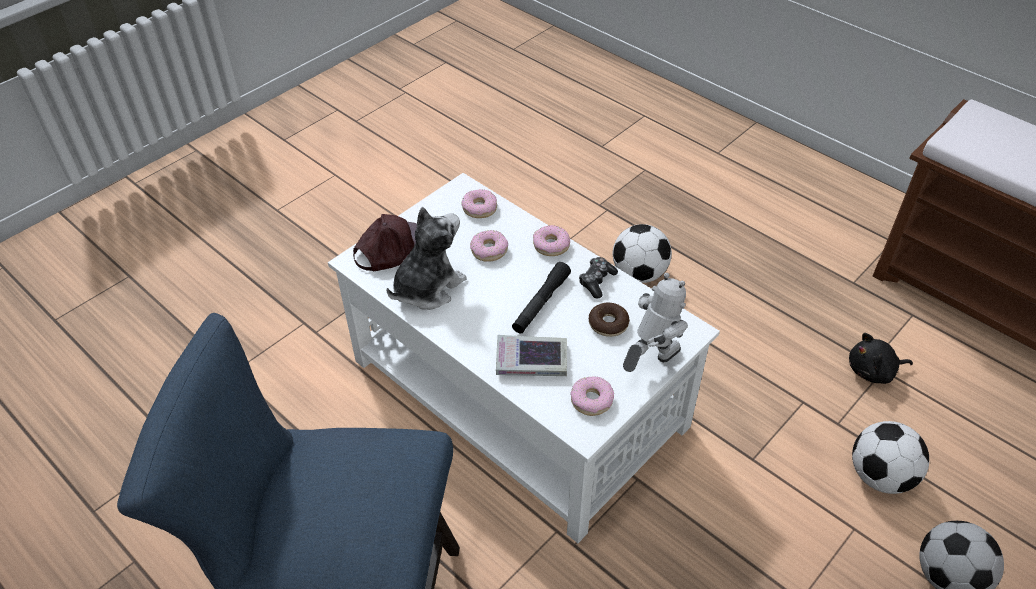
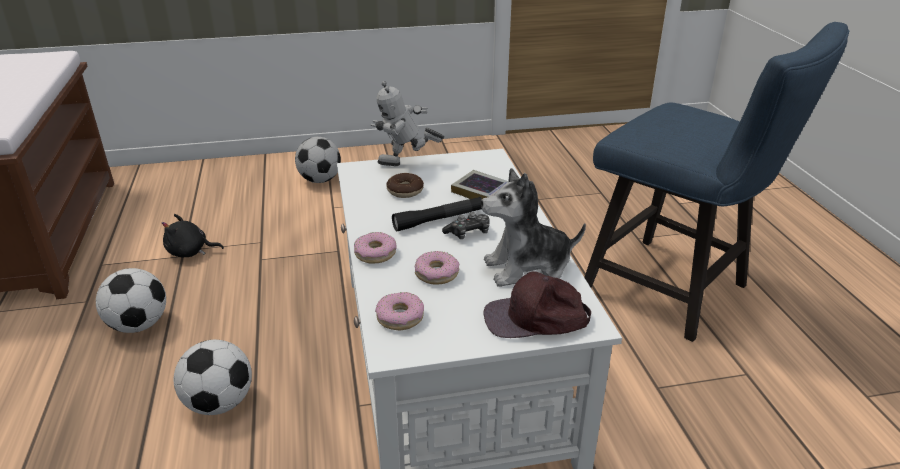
camera: 145 degrees left, 15 degrees down
(591, 400) = (469, 165): donut -> none
(596, 281) = (375, 215): game controller -> game controller (468, 233)
(873, 371) = (190, 252): black plush toy -> black plush toy turned 150 degrees clockwise
(880, 476) = (283, 216): football -> football (139, 325)

